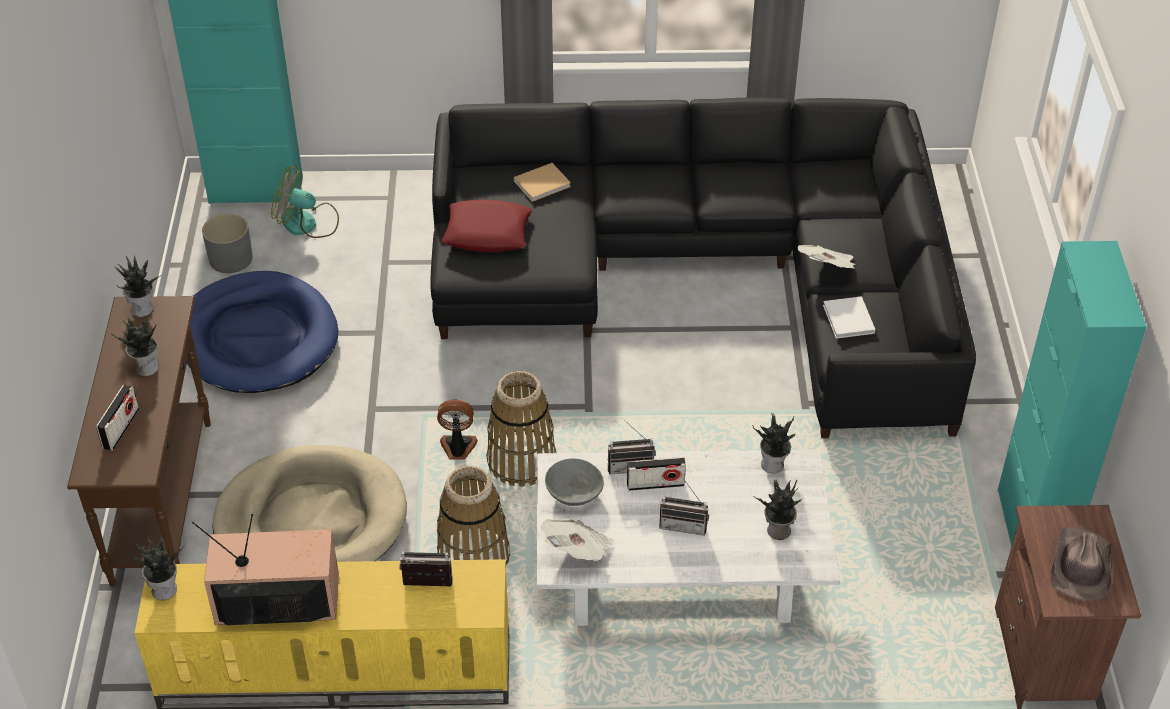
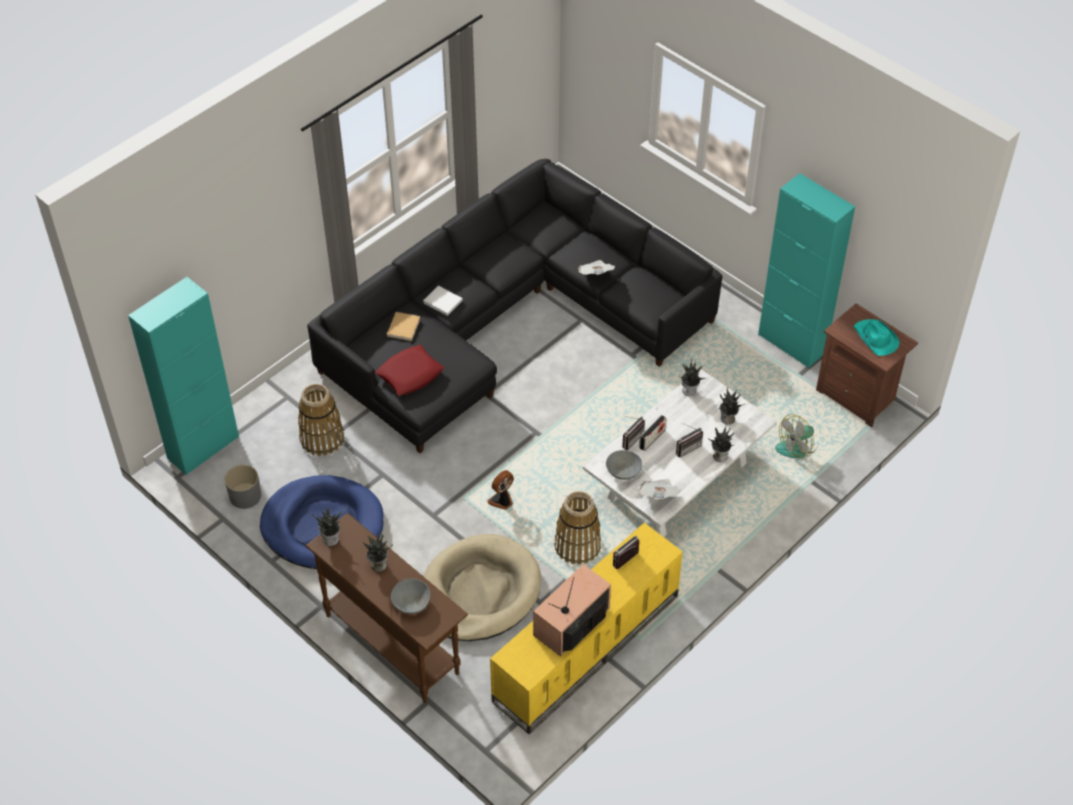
camera: 45 degrees left, 5 degrees up
(121, 428) = (411, 603): radio -> grey bowl
(165, 589) = (514, 661): potted plant -> potted plant (719, 455)
(307, 223) = (261, 445): fan -> fan (797, 446)
(522, 461) = (540, 483): basket -> basket (322, 438)
(849, 320) = (636, 295): white book -> white book (443, 302)
(1080, 566) = (875, 338): brown hat -> turquoise hat

